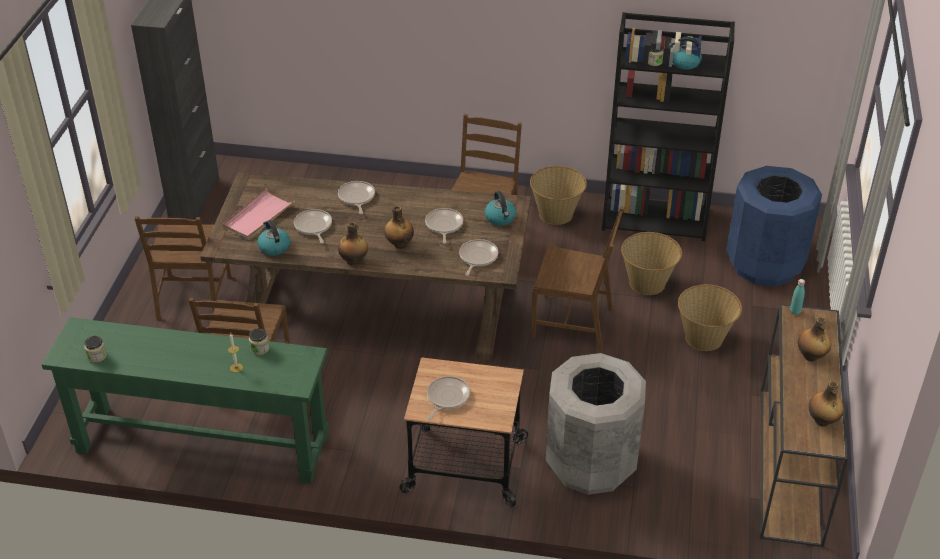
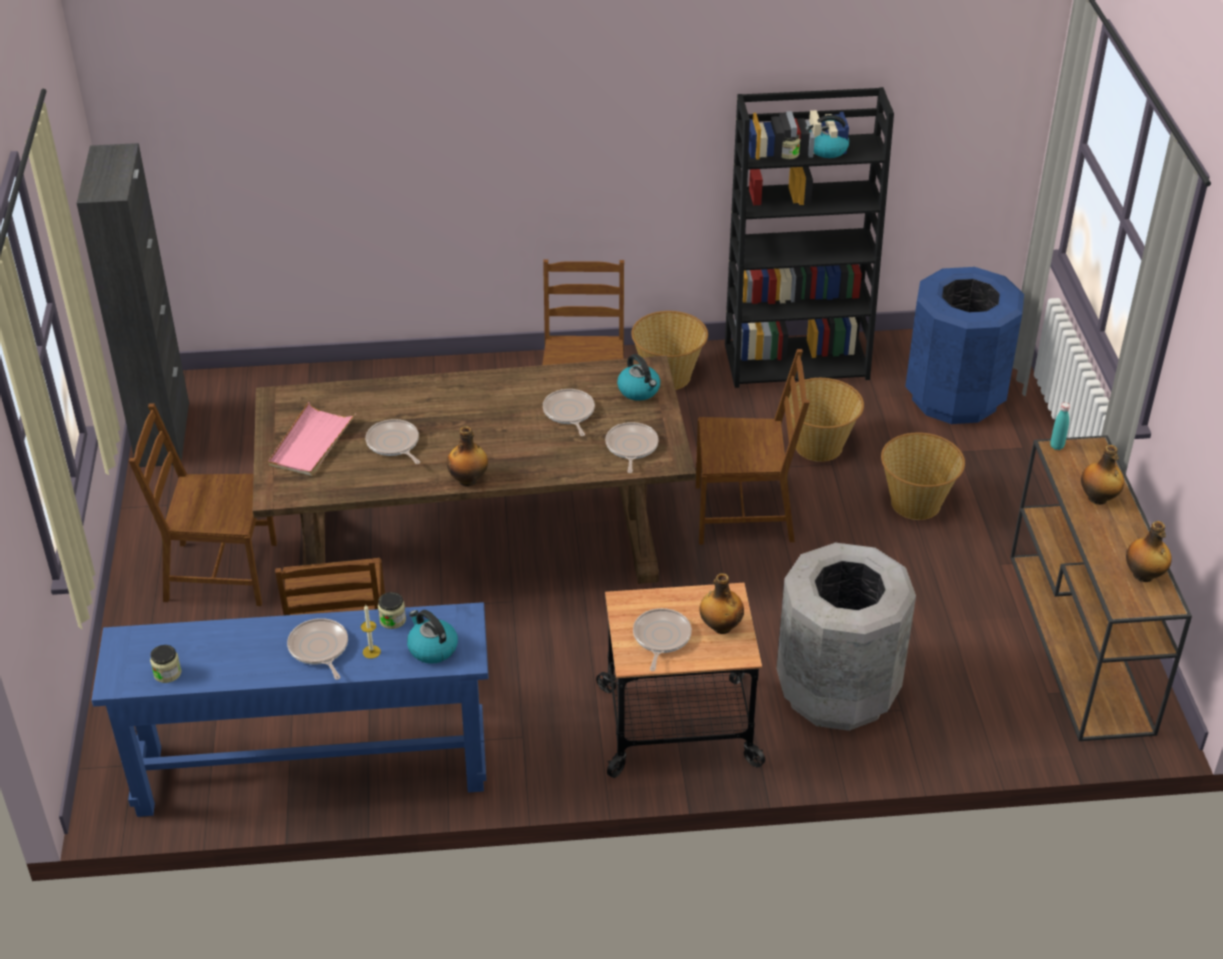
camera: 15 degrees left, 0 degrees up
(193, 297) = (219, 573): brown chair -> brown chair turned 105 degrees clockwise
(202, 444) = (312, 769): green console table -> blue console table
(274, 247) = (351, 480): kettle -> kettle (432, 648)
(356, 198) = (436, 395): frying pan -> frying pan (319, 649)
(399, 244) = (520, 447): bottle -> bottle (720, 626)

